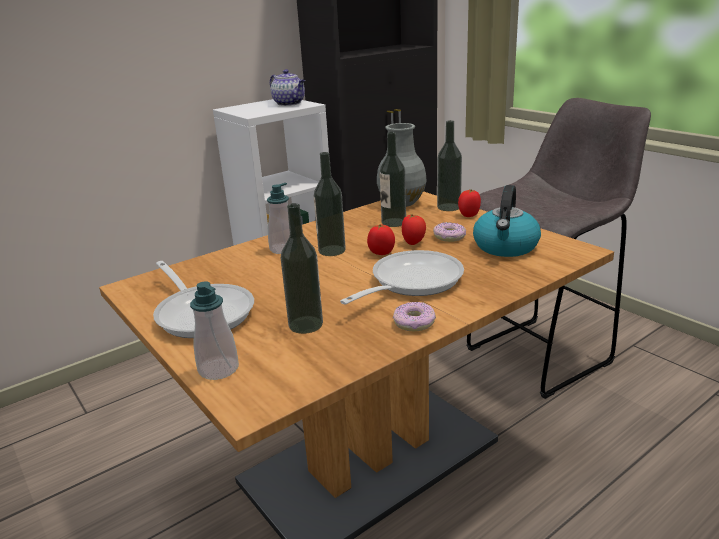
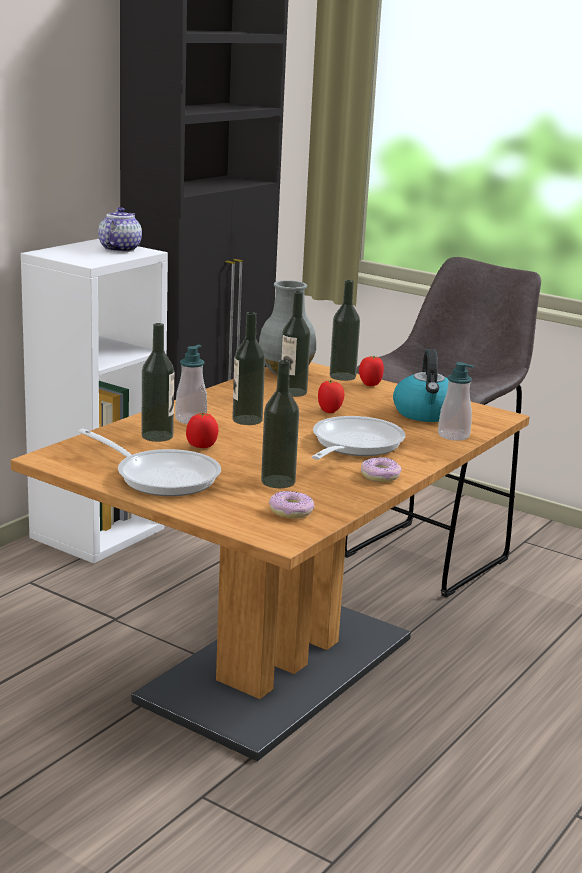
camera: 20 degrees left, 5 degrees down
(218, 369) = (226, 516): soap dispenser -> soap dispenser (453, 436)
(240, 266) = (157, 436): none -> bottle
(290, 103) = (120, 249): teapot -> teapot turned 105 degrees counterclockwise
(381, 253) = (303, 421): tomato -> tomato (201, 446)
(449, 237) = (363, 405): donut -> donut (291, 511)

